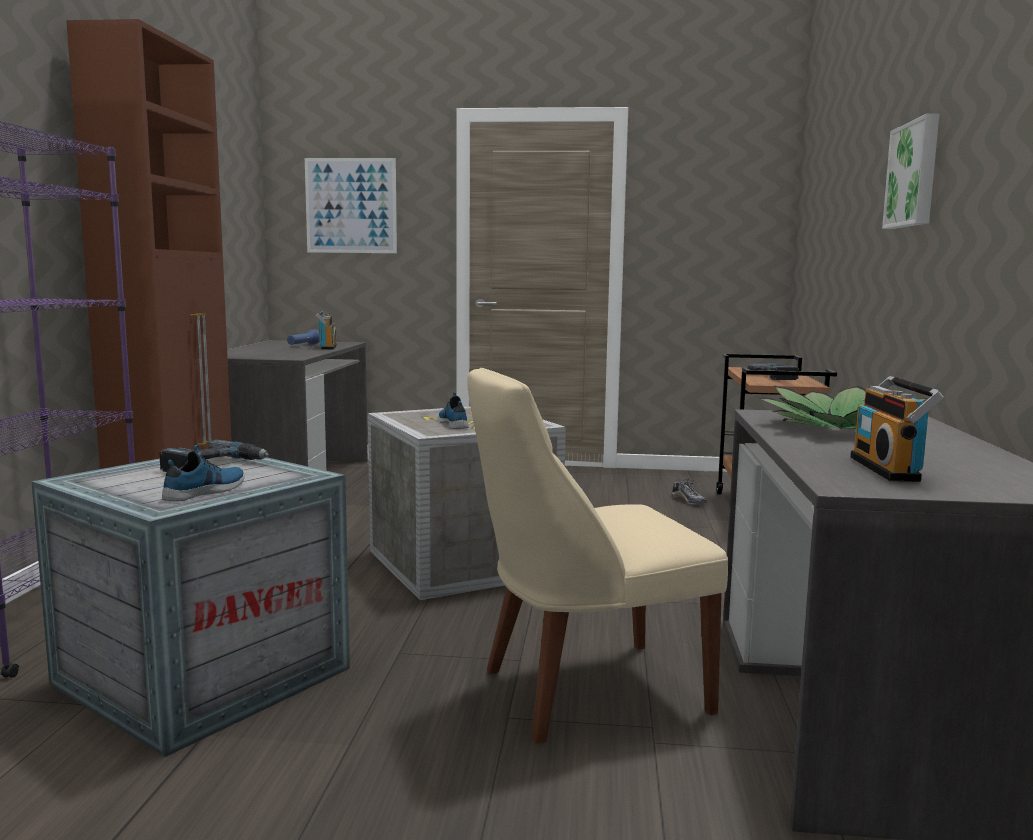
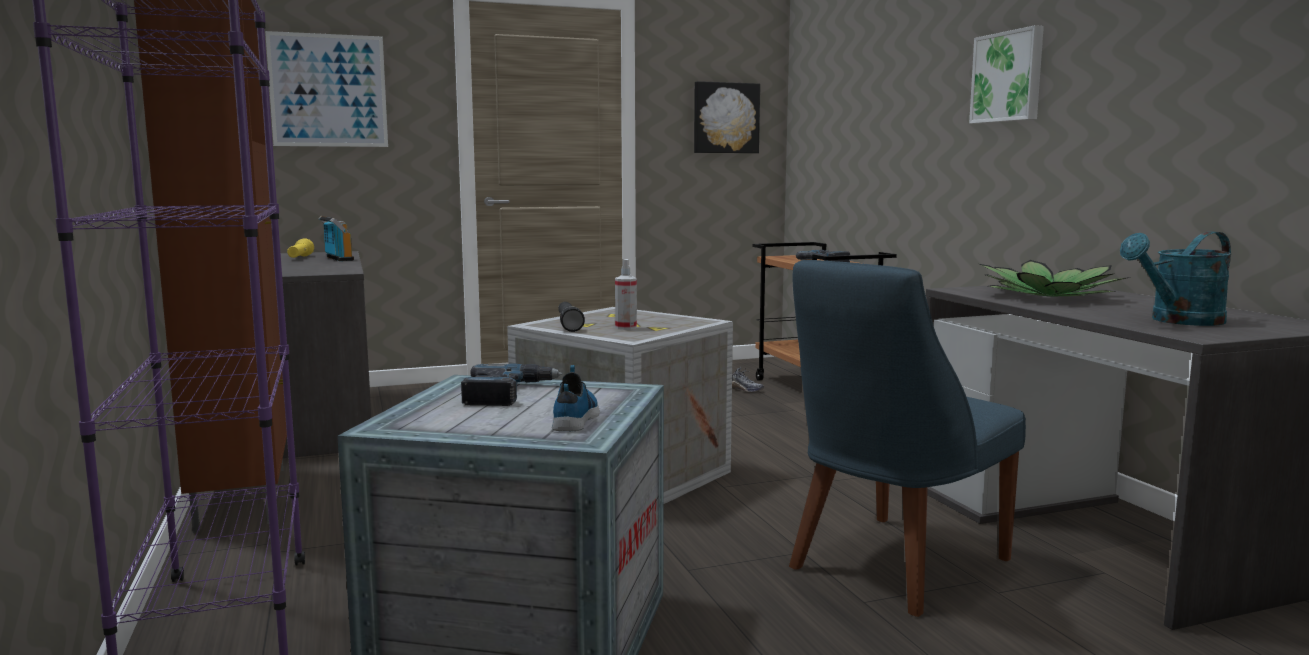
camera: 25 degrees left, 0 degrees up
(303, 345) = (300, 258): blue flashlight -> yellow flashlight
(415, 417) = (569, 325): none -> black flashlight
(454, 423) = (626, 327): shoe -> spray bottle
(584, 691) = (892, 566): beige chair -> blue chair
(722, 224) = (725, 118): none -> picture
(889, 469) = (1178, 321): radio -> turquoise watering can

